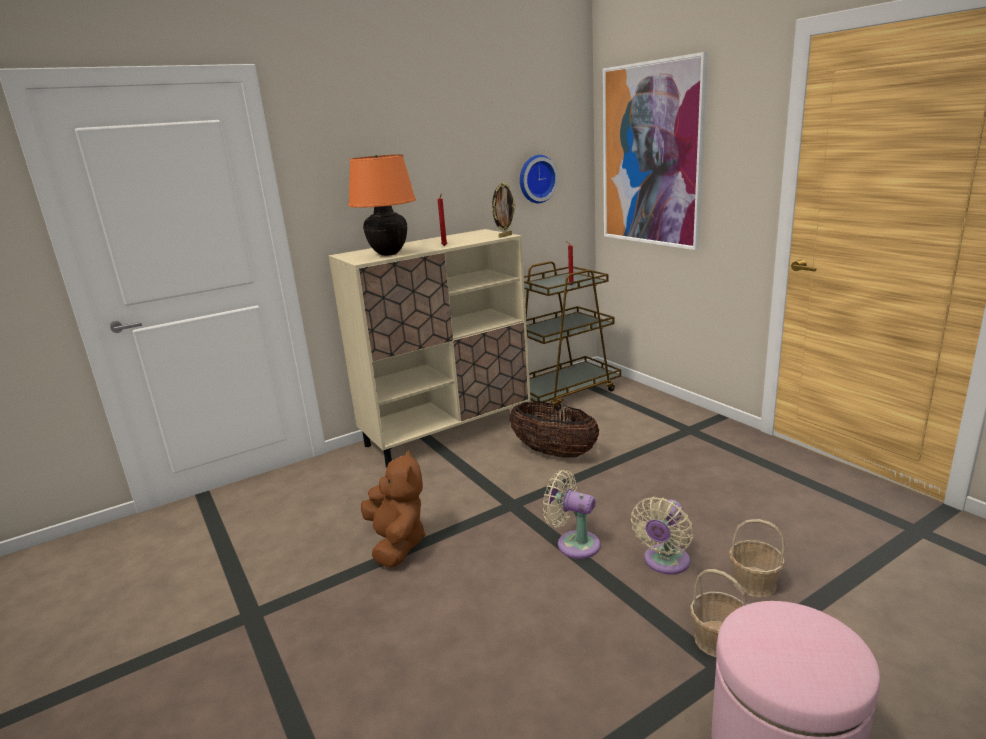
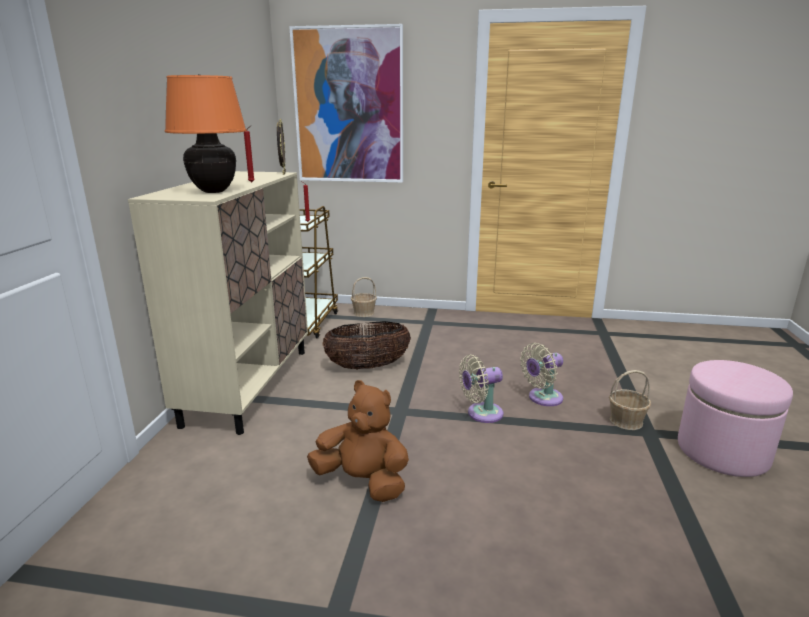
camera: 50 degrees left, 0 degrees up
(536, 179) = (252, 124): wall clock -> none
(664, 563) = (542, 398): beige fan -> beige fan turned 75 degrees clockwise
(753, 583) = (592, 386): basket -> basket (363, 313)

